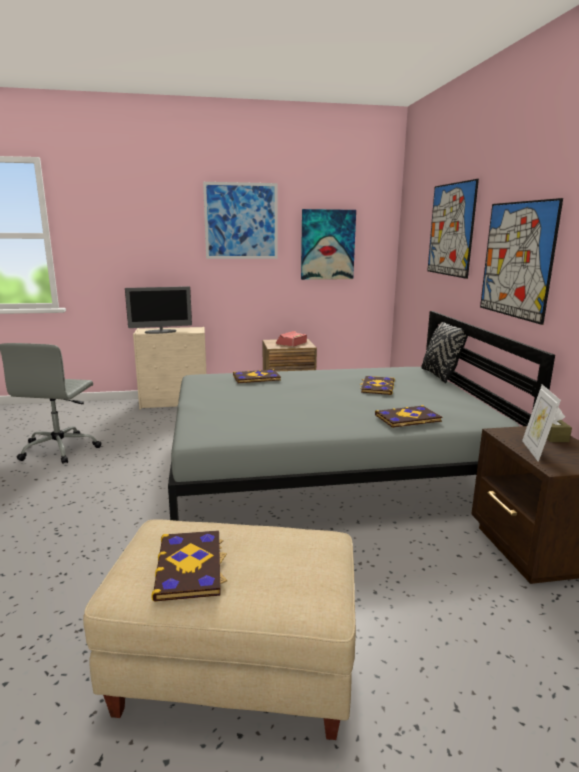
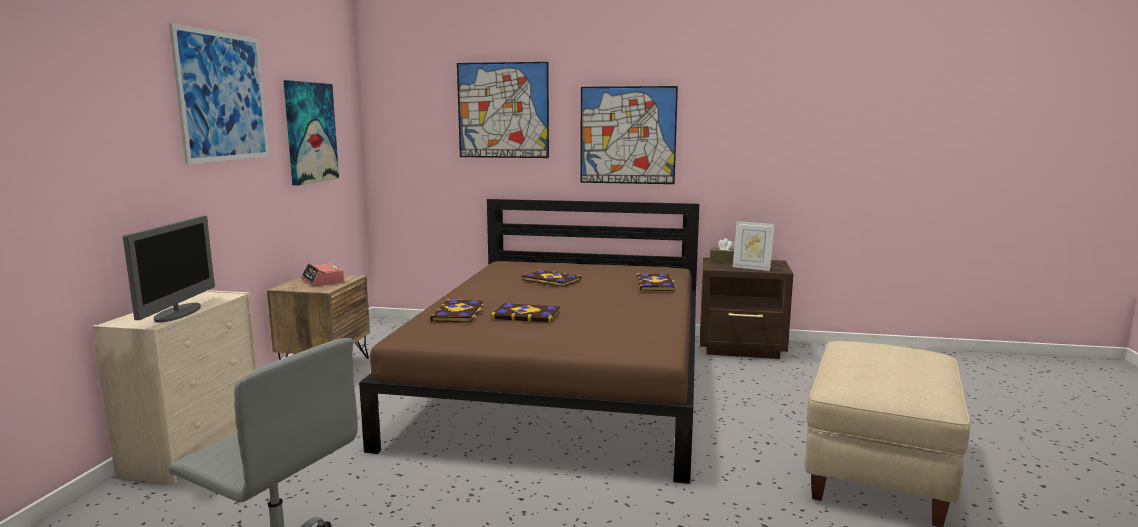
camera: 70 degrees left, 5 degrees down
(191, 566) = (902, 379): book -> book (526, 315)
(329, 469) = (564, 382): grey bed -> brown bed
(439, 375) = (537, 261): black pillow -> none

